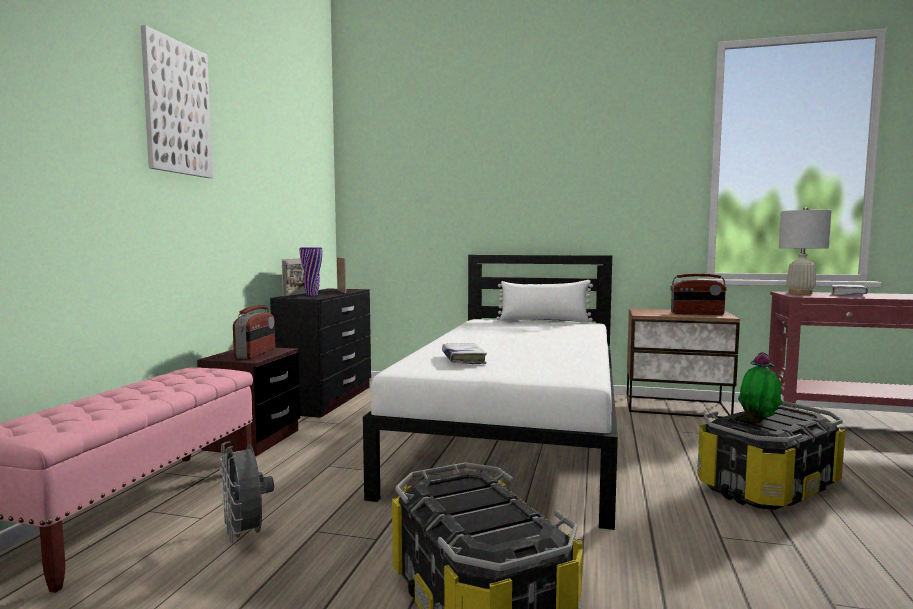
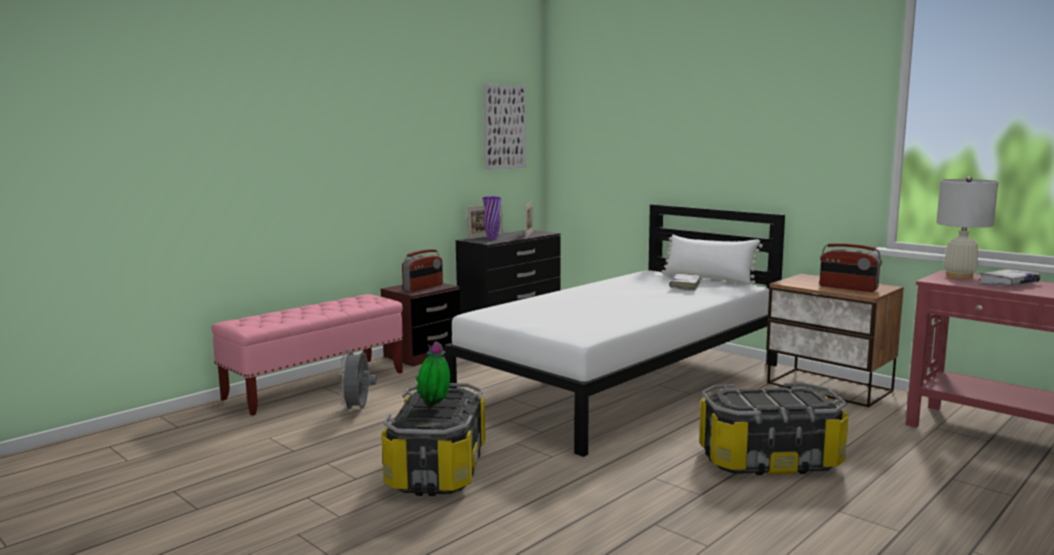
camera: 30 degrees right, 5 degrees up
(177, 108) = (366, 100): picture -> picture (504, 127)
(463, 359) = (535, 310): white book -> white book (685, 286)
(758, 422) = (754, 398): potted plant -> potted plant (435, 406)

